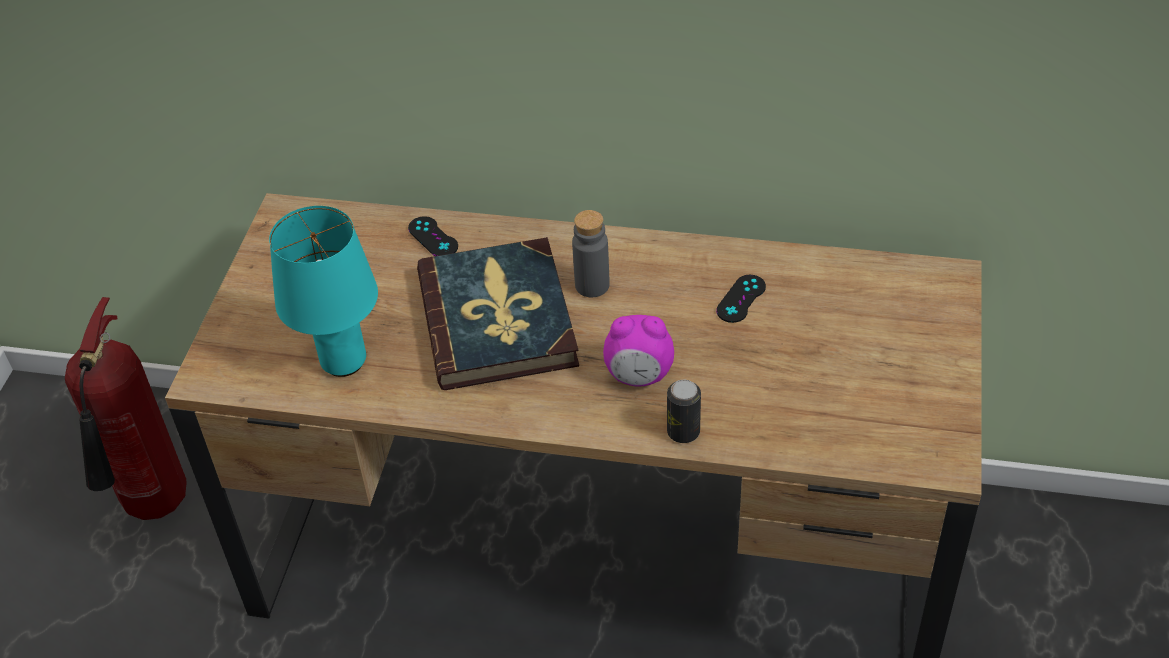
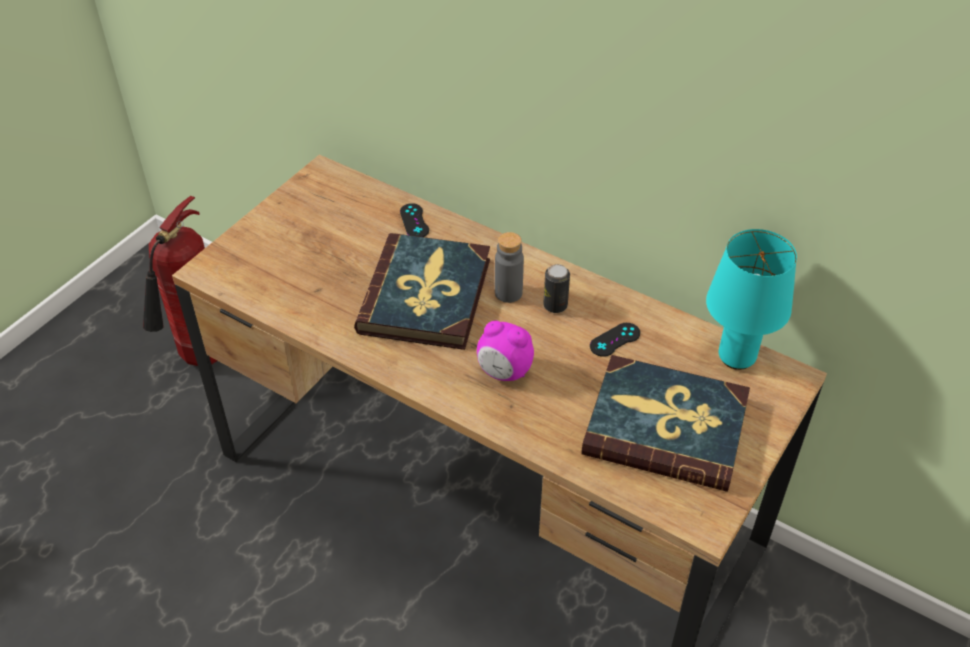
camera: 20 degrees right, 0 degrees up
(344, 363) = (302, 291): turquoise table lamp -> turquoise table lamp (736, 358)
(683, 432) = (513, 425): can -> can (555, 305)
(848, 375) = (665, 426): none -> book

